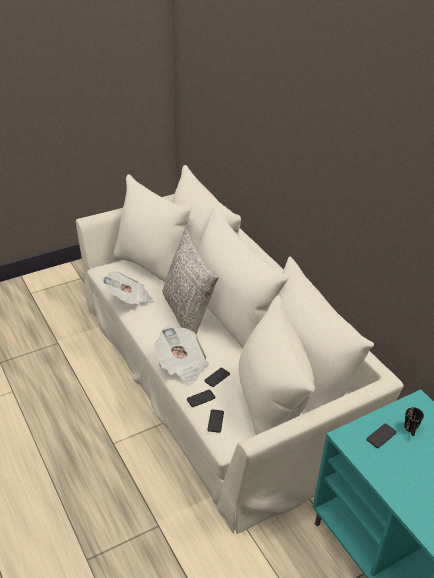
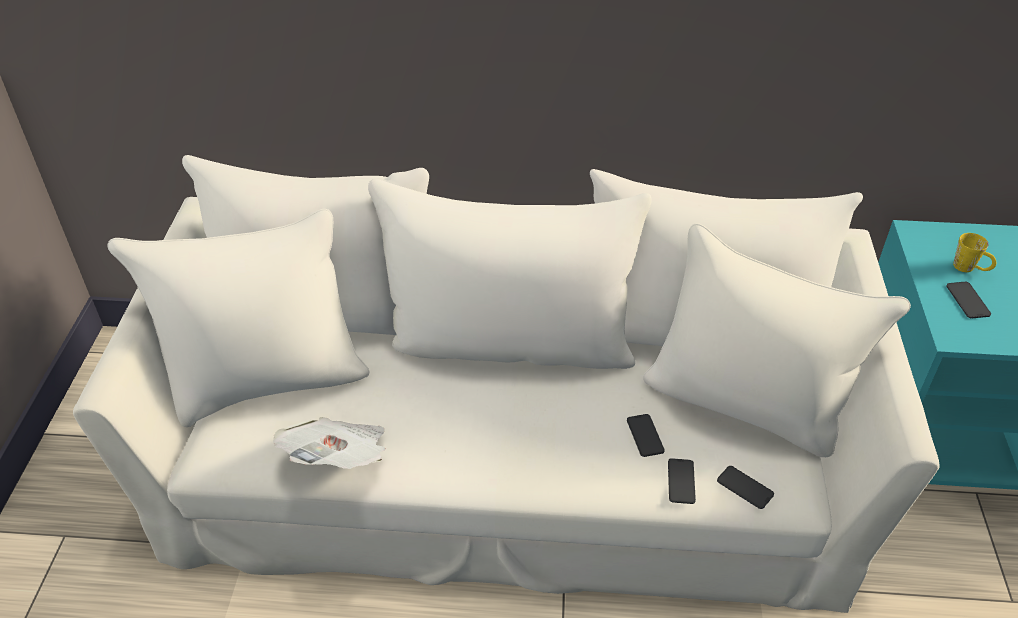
camera: 55 degrees left, 5 degrees up
(181, 365) = (582, 468): newspaper -> none
(188, 313) = (455, 394): grey pillow -> none
(411, 431) = (970, 269): black mug -> yellow mug

